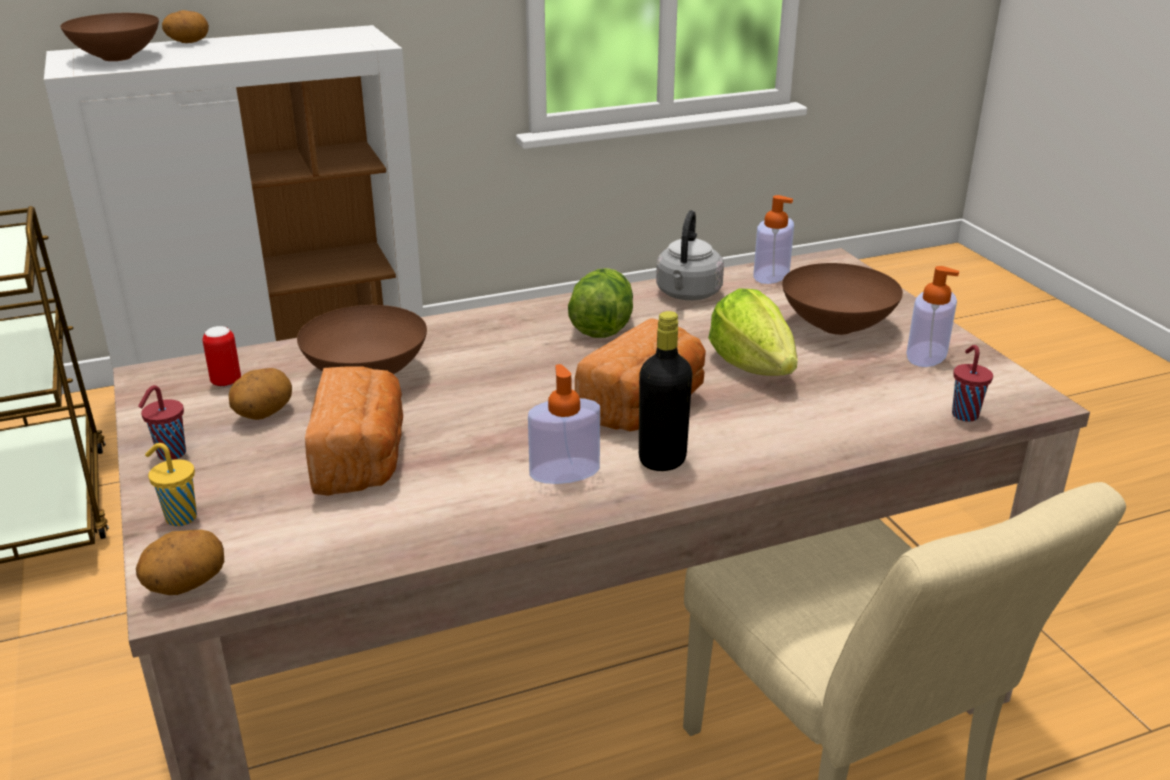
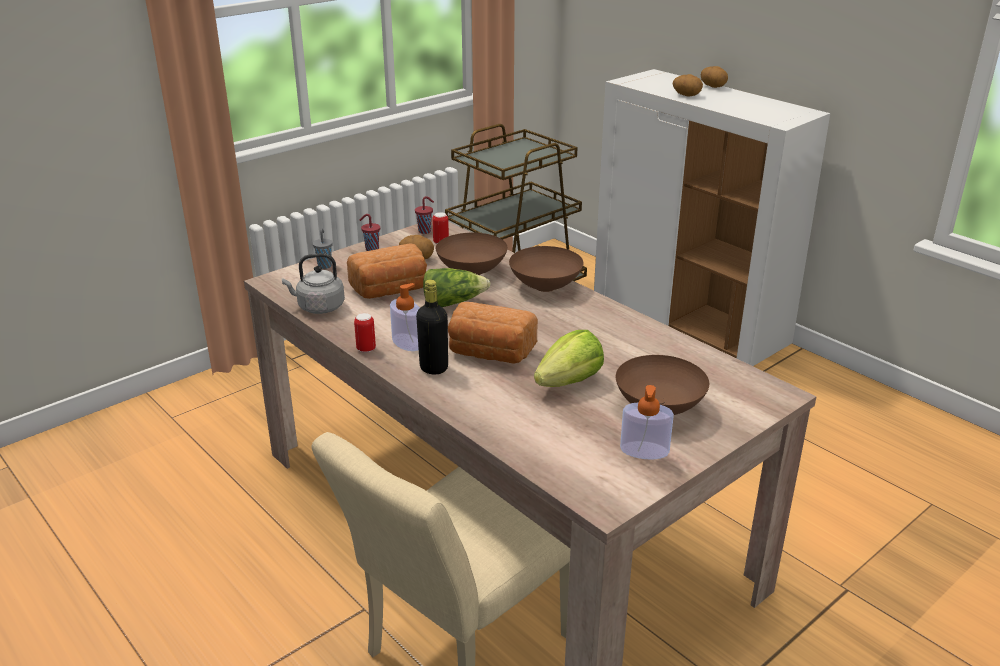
camera: 70 degrees right, 0 degrees up
(118, 57) = (661, 83): brown bowl -> brown bowl (546, 287)
(179, 517) = (325, 265): yellow cup -> grey cup
(186, 585) = (279, 280): potato -> potato (686, 95)
(561, 515) = (366, 349): none -> can
(601, 323) = (586, 322): lettuce -> lettuce (453, 303)
(687, 294) = (658, 343): grey kettle -> grey kettle (318, 307)
(771, 274) = (726, 371): soap dispenser -> none
(964, 414) = (560, 472): red cup -> red cup (425, 231)

